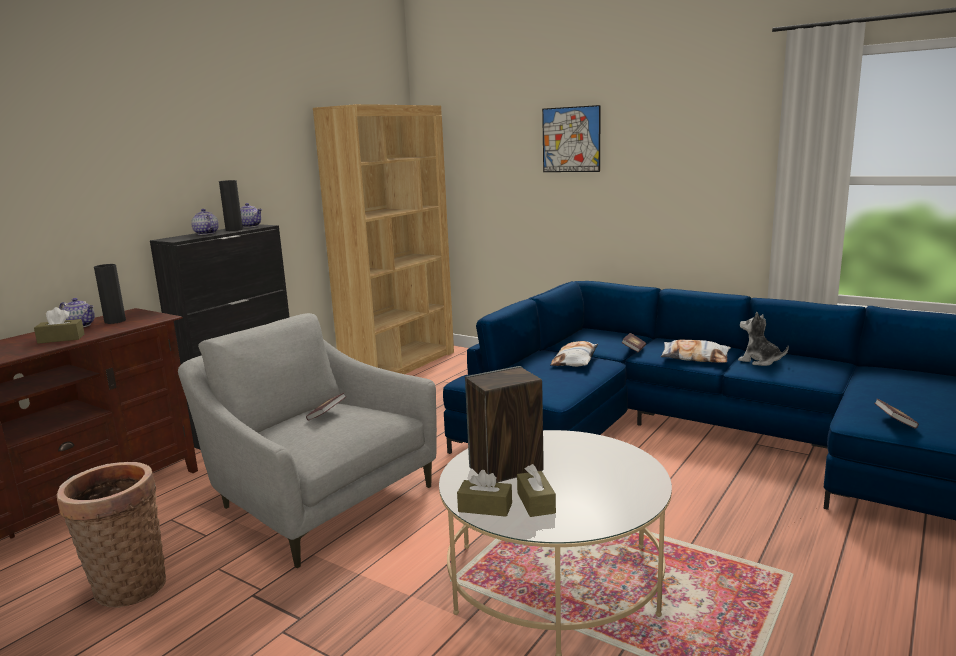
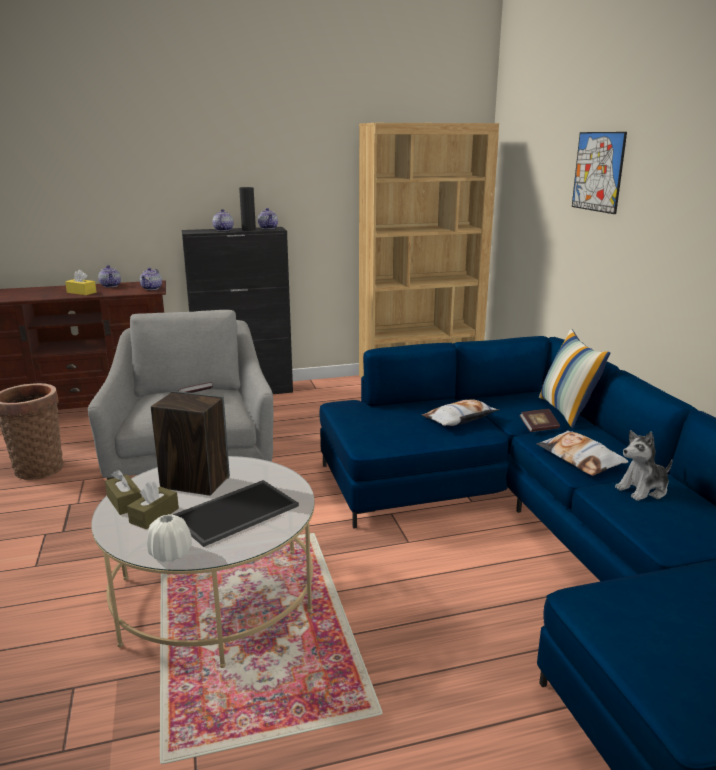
camera: 40 degrees right, 5 degrees up
(61, 339) = (81, 292): brown tissue box -> yellow tissue box
(115, 321) = (130, 287): black vase -> none
(151, 316) = (152, 288): none -> teapot
(587, 470) = (236, 511): none -> tray
(617, 516) = (170, 554): none -> white vase
(626, 335) = (567, 411): none -> pillow
(759, 361) = (643, 490): plush toy -> plush toy turned 105 degrees counterclockwise
(894, 422) = (624, 623): book -> none

